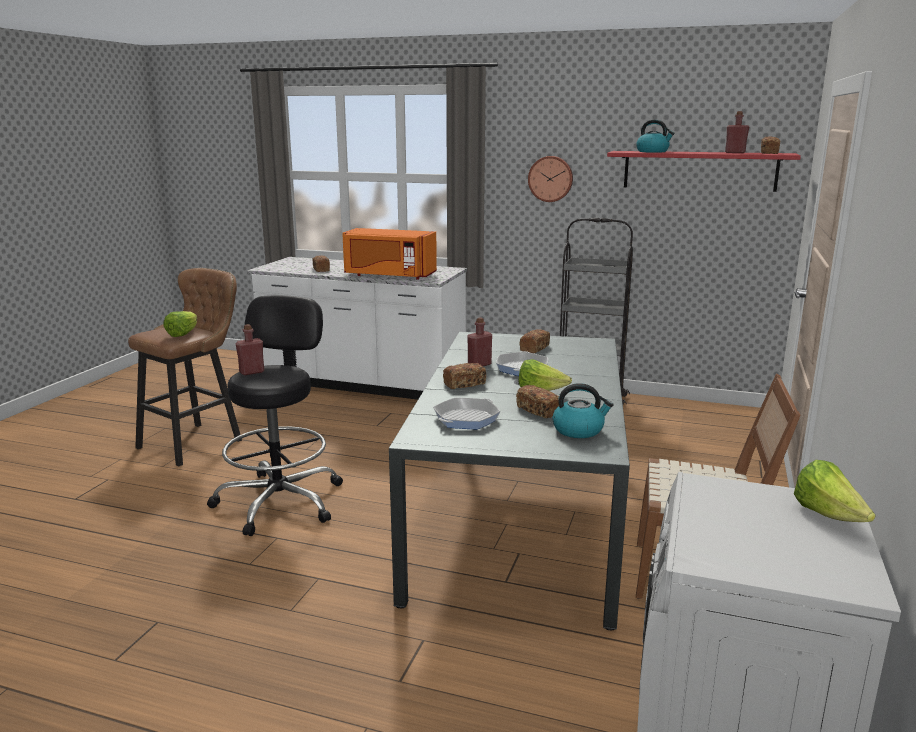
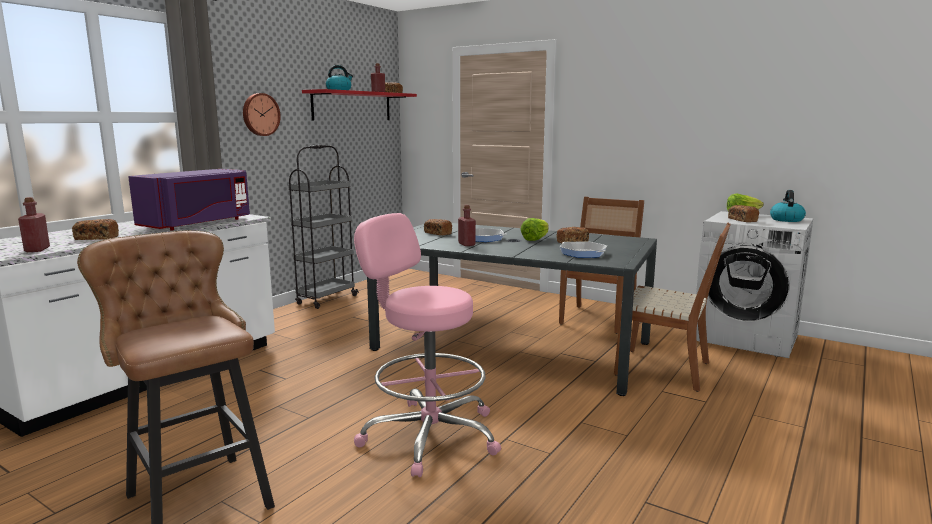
camera: 75 degrees left, 5 degrees down
(183, 334) = (204, 325): lettuce -> none
(252, 372) = (411, 300): red bottle -> red bottle (37, 249)
(280, 500) = (428, 435): black stool -> pink stool
(389, 275) = (198, 224): orange microwave -> purple microwave
(464, 384) = (510, 249): bread -> bread (742, 220)
(502, 647) = (667, 370): none -> chair
(579, 430) = (607, 239): kettle -> kettle (786, 219)

